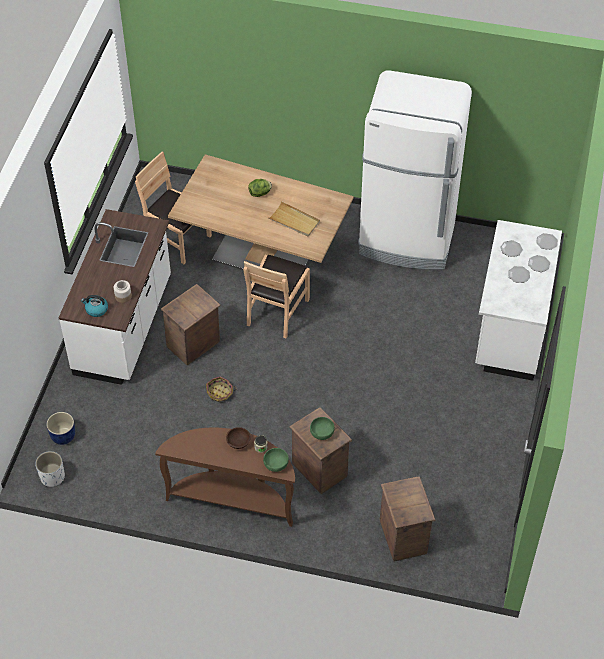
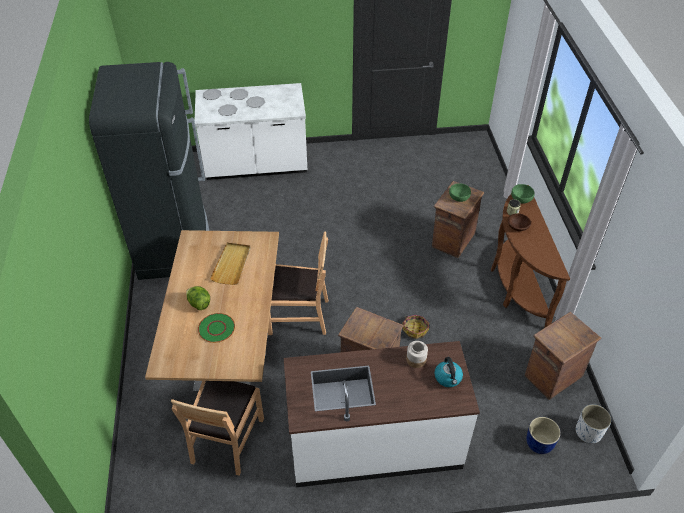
camera: 110 degrees left, 5 degrees down
(229, 199) = (216, 328): none -> green plate
(403, 536) = (479, 182): crate -> crate (552, 376)
(407, 240) = (174, 245): white fridge -> black fridge

